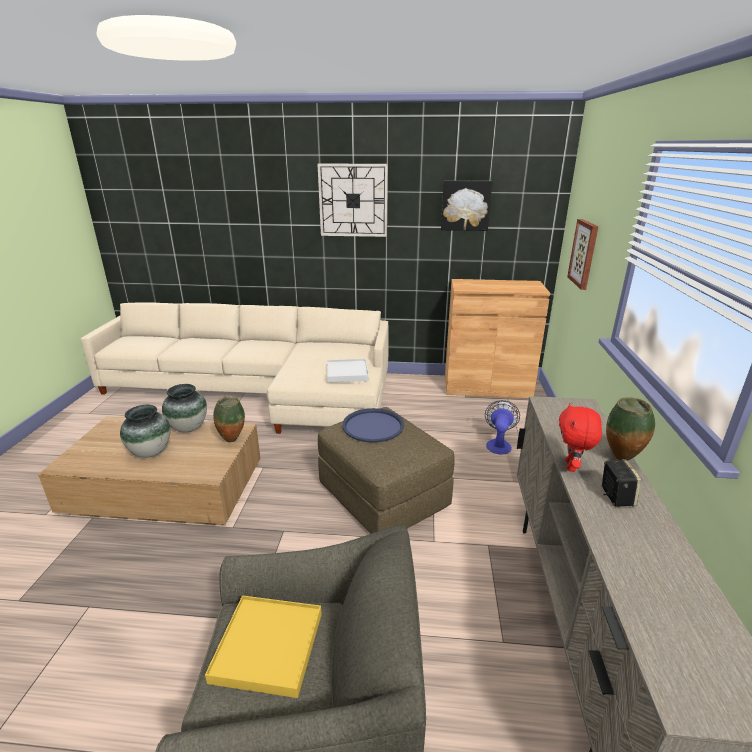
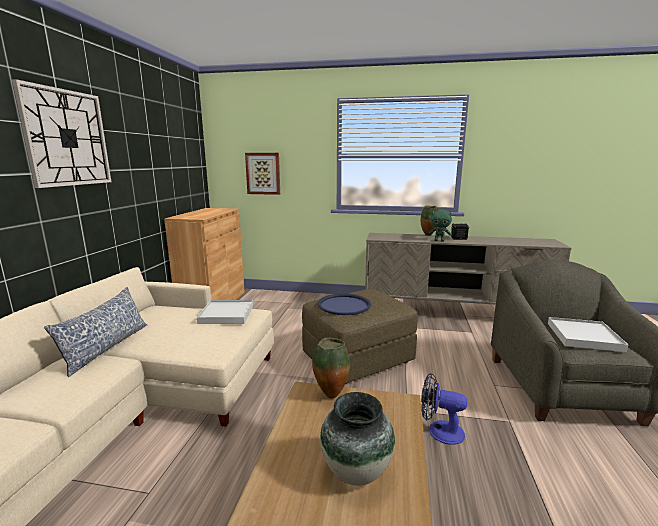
camera: 85 degrees left, 10 degrees down
(189, 428) = (289, 440): vase -> none
(268, 647) = (584, 336): yellow tray -> white tray
(293, 347) = (106, 347): none -> pillow
(465, 205) = (159, 147): picture -> none
(498, 444) = (300, 310): fan -> fan (439, 431)
(571, 466) = (439, 241): red plush toy -> green plush toy

